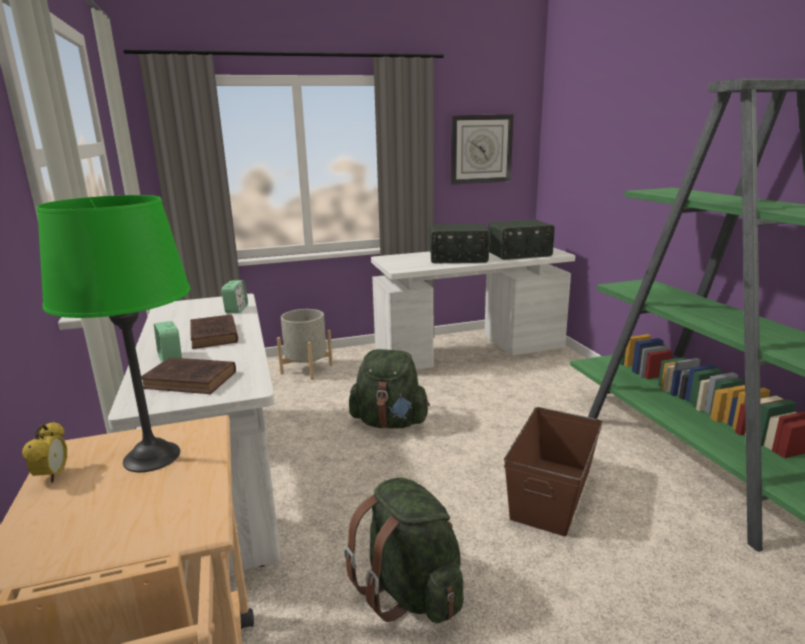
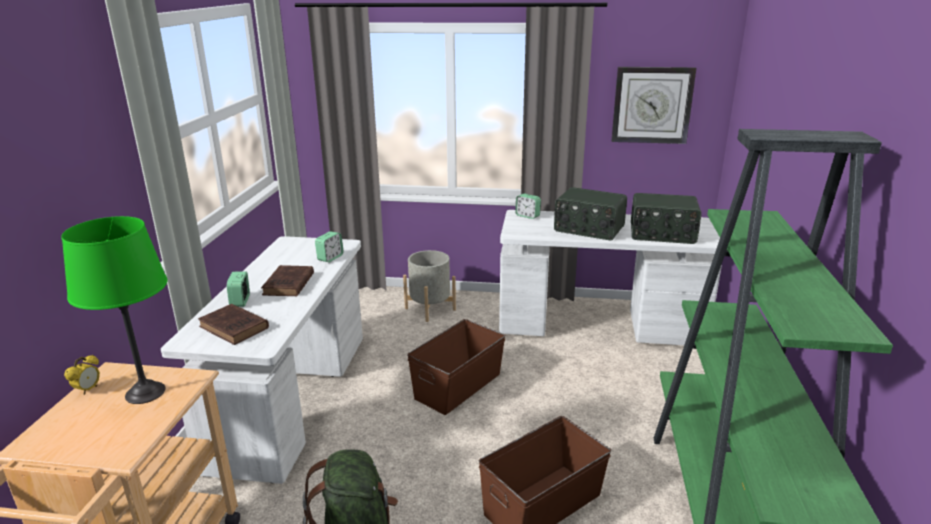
camera: 25 degrees right, 5 degrees up
(390, 422) = (459, 386): green backpack -> brown storage box
(395, 258) = (527, 216): none -> alarm clock

